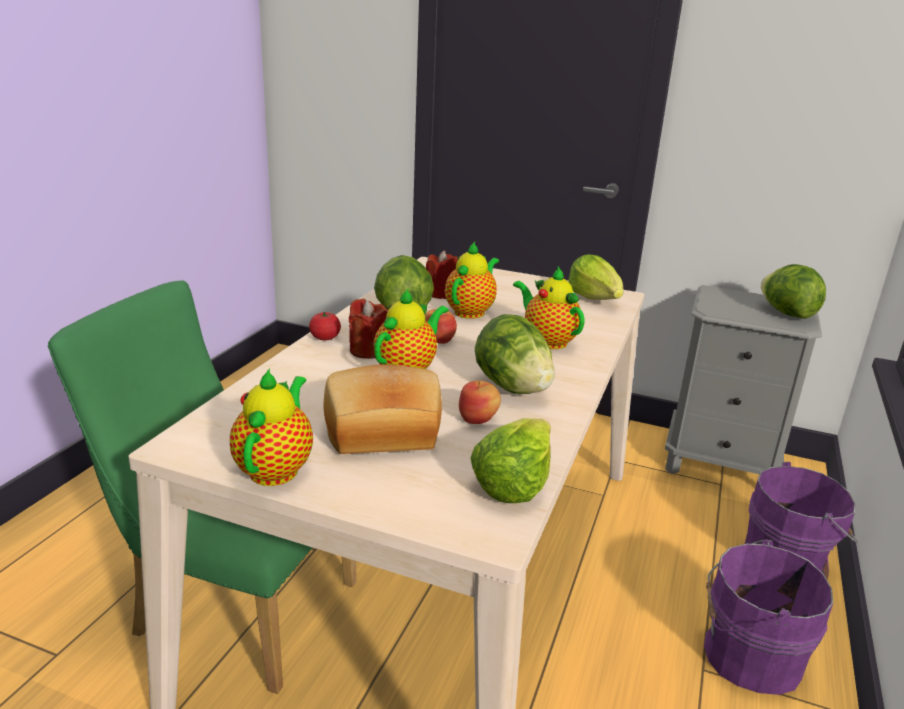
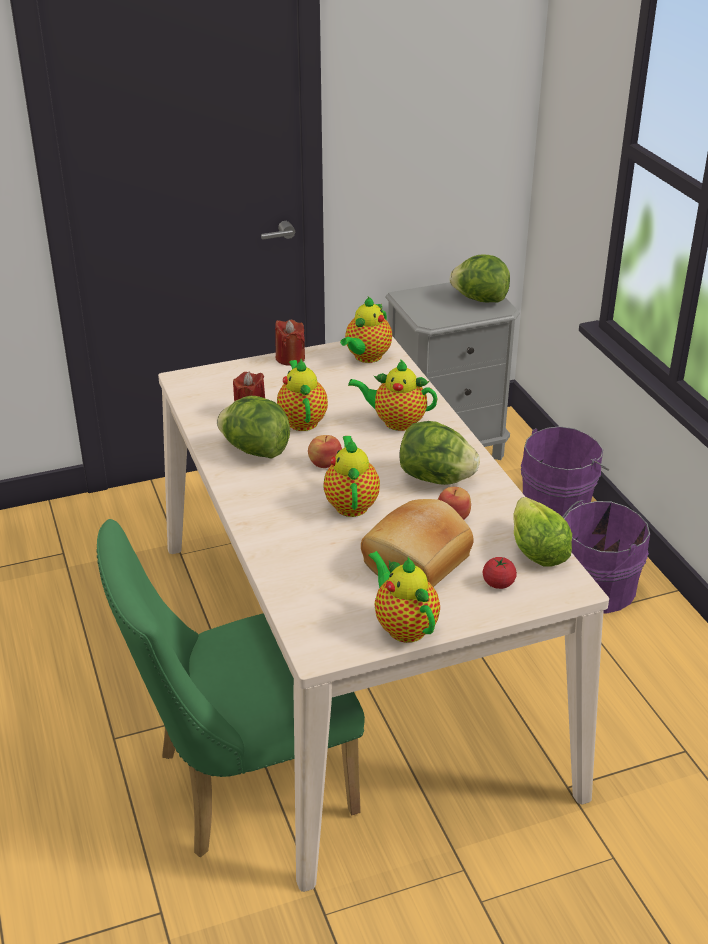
camera: 40 degrees left, 10 degrees up
(325, 338) = (244, 508): tomato -> tomato (498, 583)
(368, 351) = (296, 502): red candle -> red candle (290, 358)
(595, 298) = (366, 357): lettuce -> teapot

